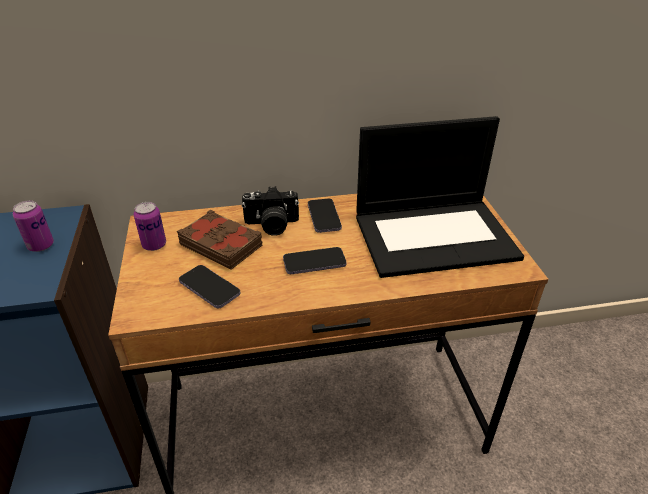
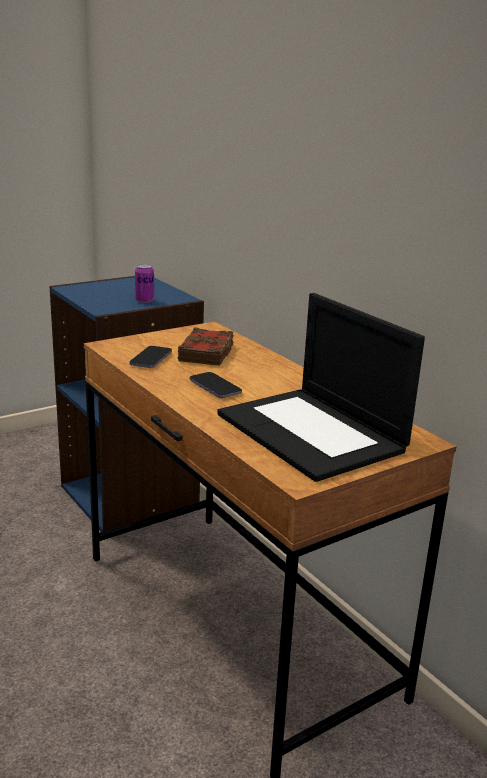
camera: 65 degrees right, 15 degrees down
(154, 245) = (186, 334): can -> none
(271, 225) = (251, 364): camera -> none
(324, 217) = (288, 381): phone -> none

